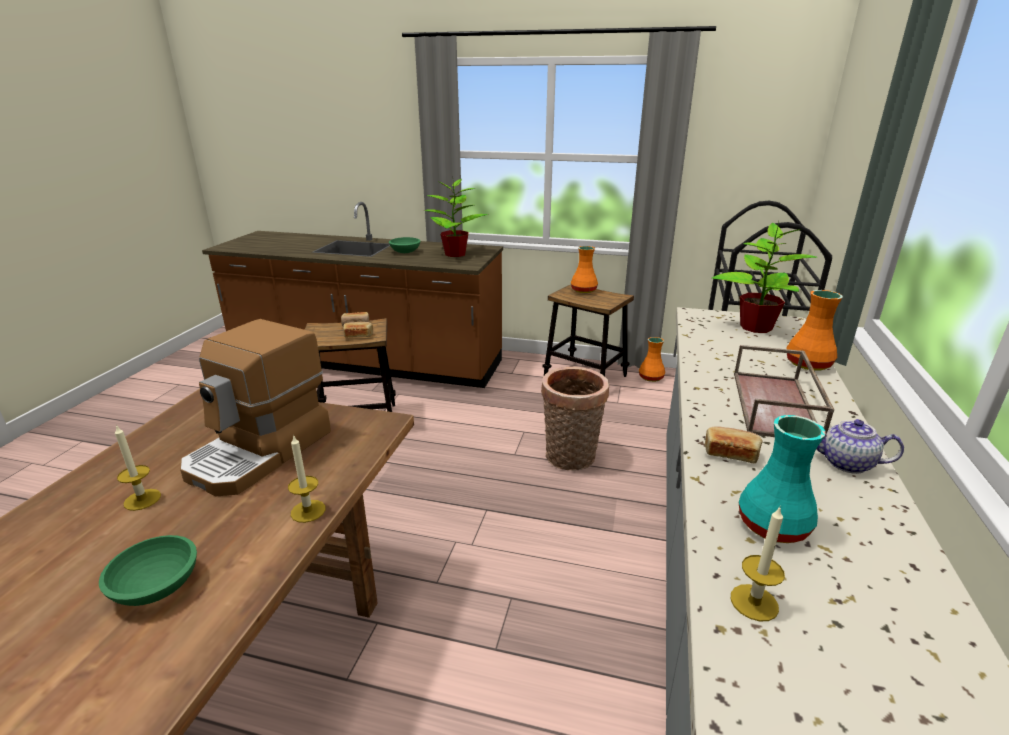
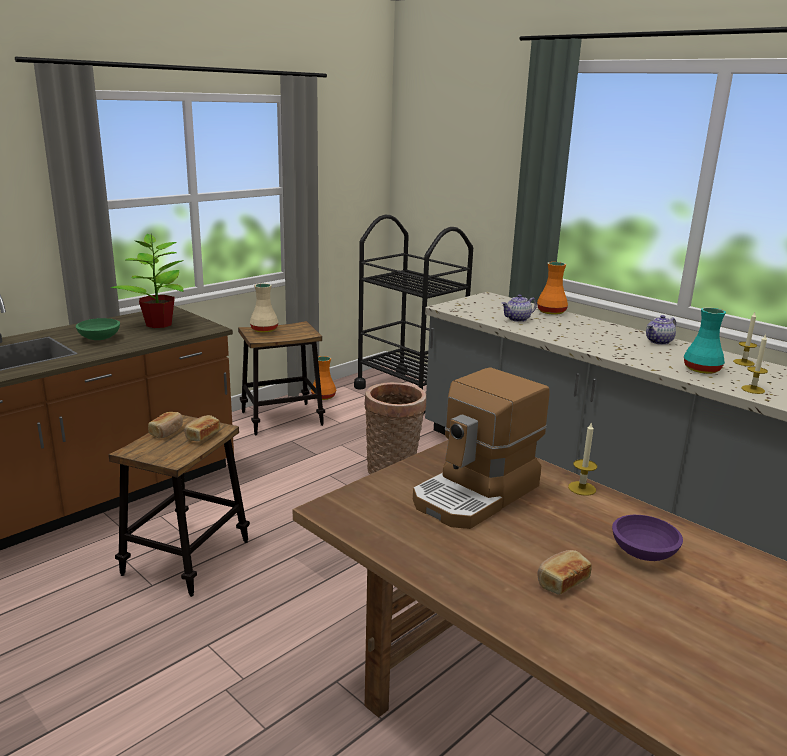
camera: 60 degrees left, 5 degrees down
(142, 499) = (515, 554): candle -> candle (743, 362)
(157, 588) = (644, 552): green bowl -> purple bowl
(261, 452) = (477, 494): coffee machine -> coffee machine turned 75 degrees clockwise
(583, 290) = (263, 330): orange vase -> beige vase
(730, 454) = (635, 356): bread -> bread (561, 581)
(732, 353) = (517, 319): none -> teapot
(755, 327) = (486, 303): potted plant -> none
(776, 406) = (593, 333): brown tray -> none

